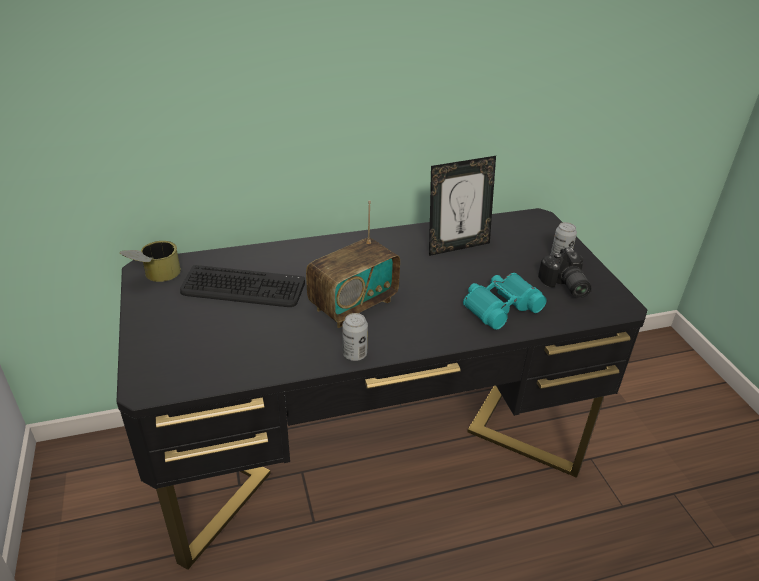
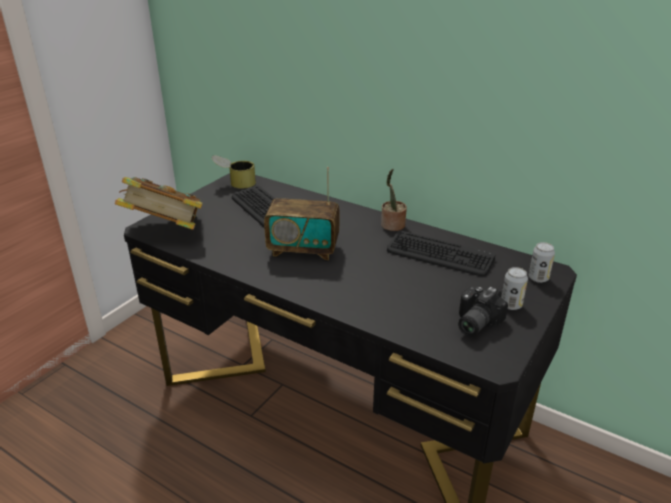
camera: 50 degrees right, 5 degrees down
(178, 374) = (165, 231): none -> book
(354, 354) = (254, 273): can -> can (538, 278)
(382, 240) = (392, 226): none -> potted plant
(457, 246) = (439, 255): picture frame -> keyboard
(500, 306) = (394, 304): turquoise binoculars -> none

